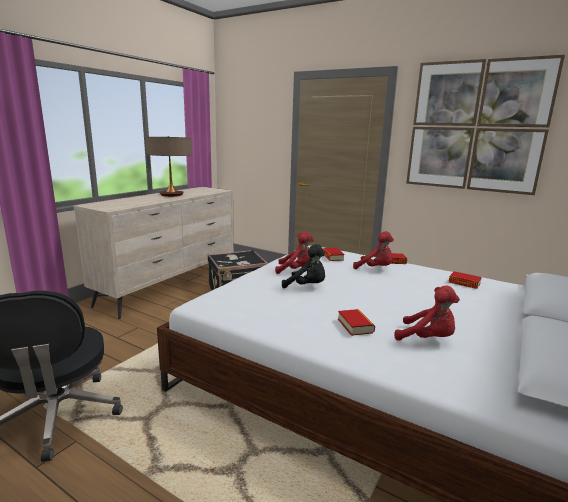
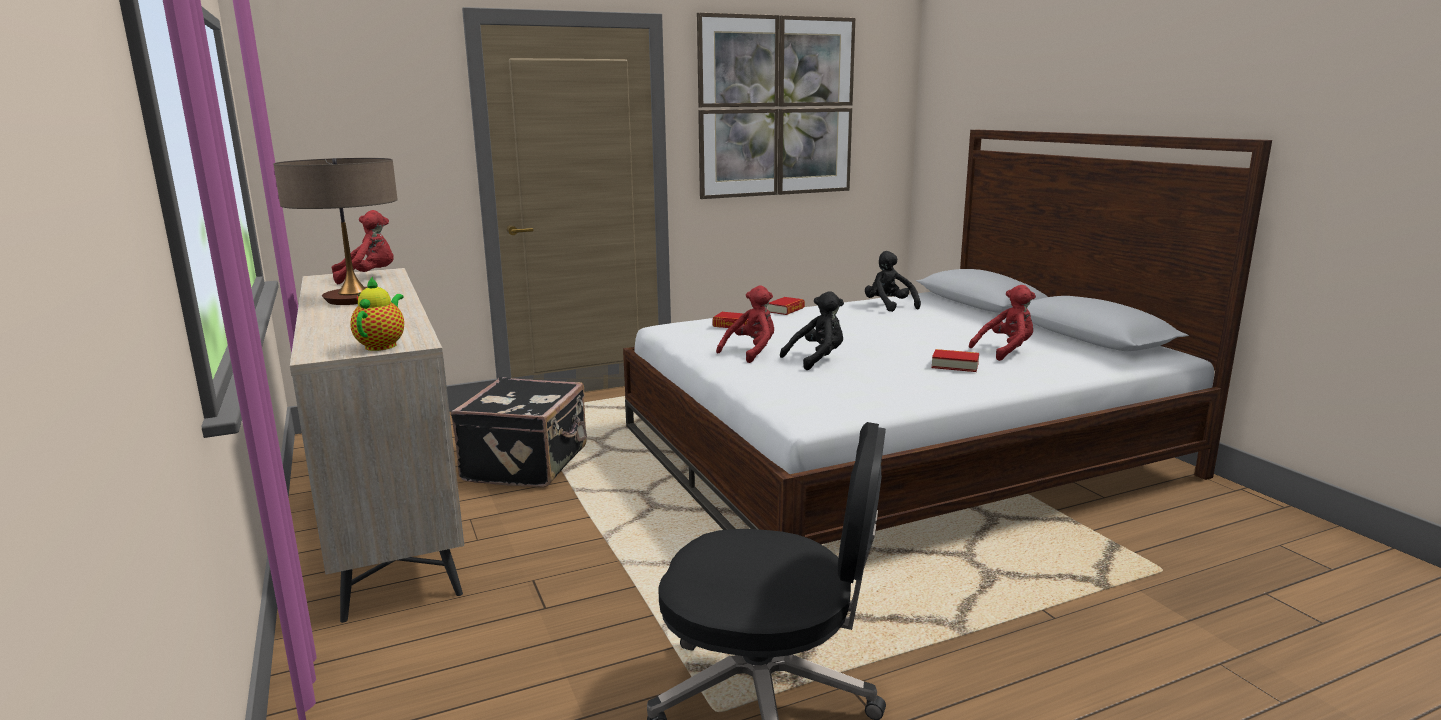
camera: 55 degrees left, 0 degrees up
(104, 207) = (382, 345): none -> teapot
(375, 269) = (802, 321): red plush toy -> red plush toy (368, 277)
(464, 283) = (889, 306): book -> black plush toy

